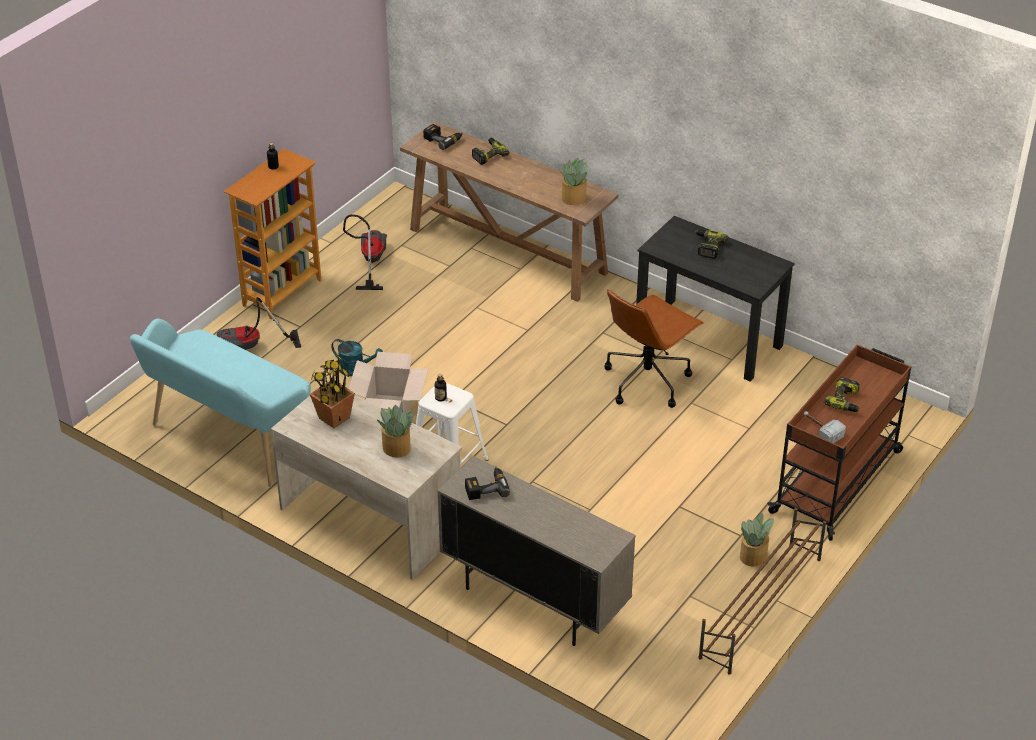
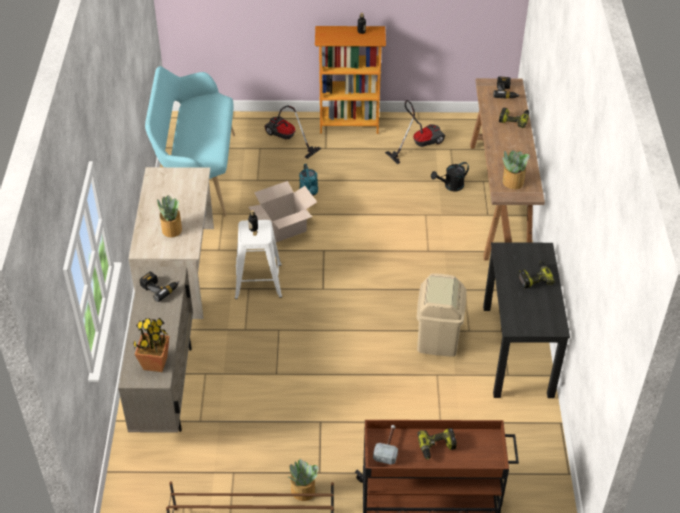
camera: 55 degrees right, 5 degrees up
(334, 418) = (177, 188): potted plant -> potted plant (155, 363)
(455, 271) = (450, 186): none -> black watering can
(647, 380) = (437, 338): brown office chair -> beige trash can

